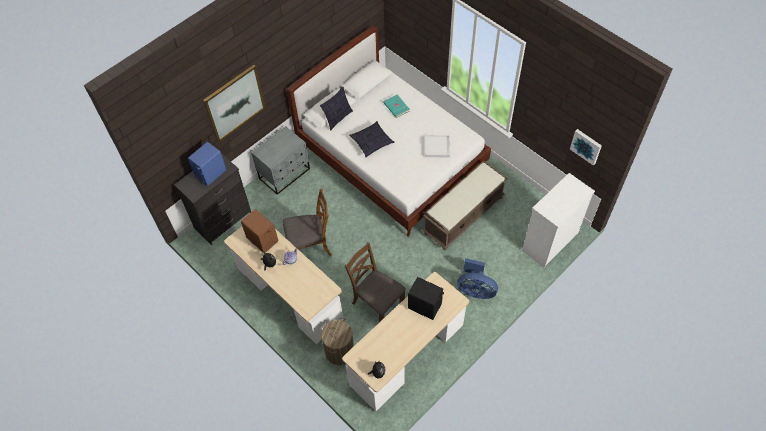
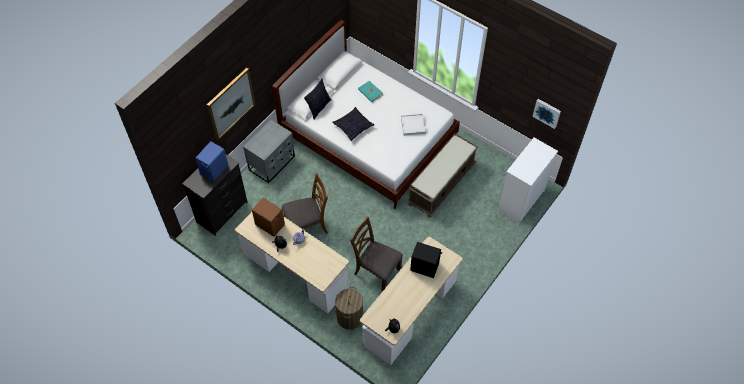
camera: 10 degrees left, 0 degrees up
(475, 290) = (462, 249): blue fan -> none

